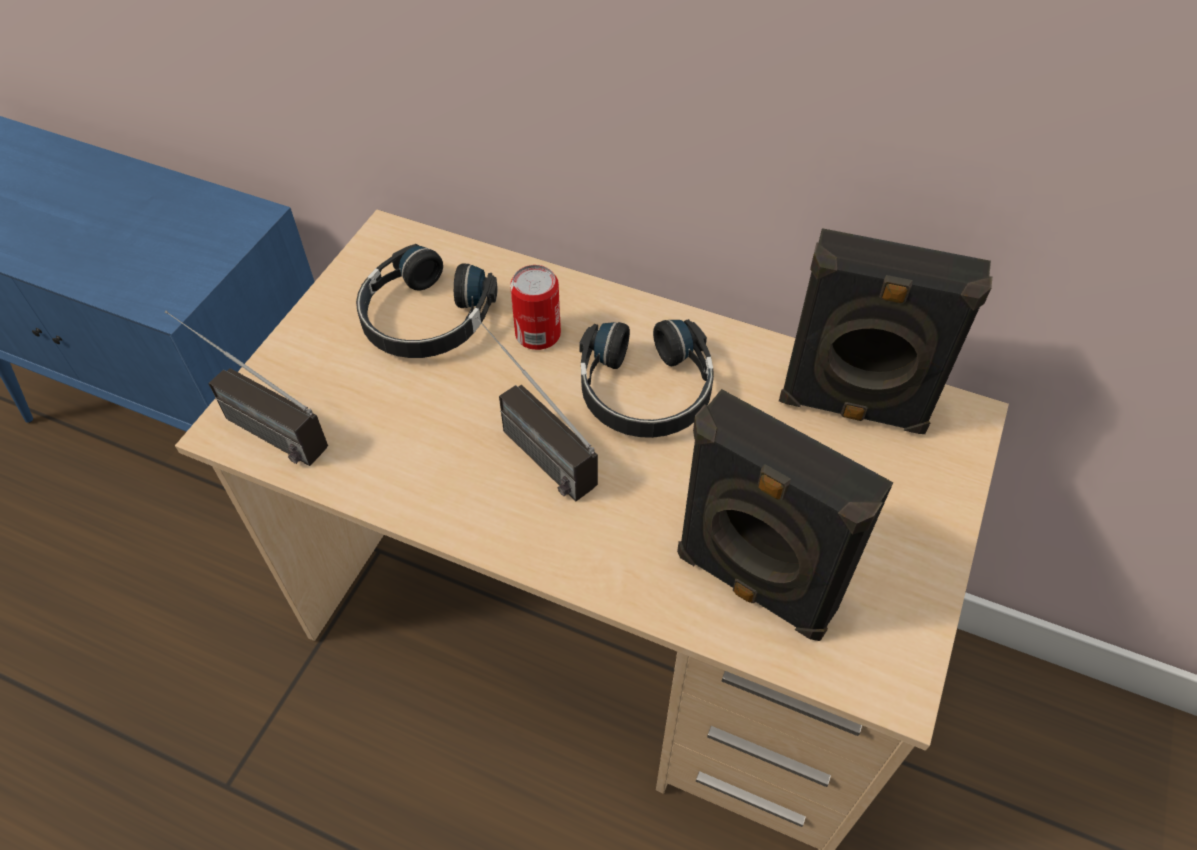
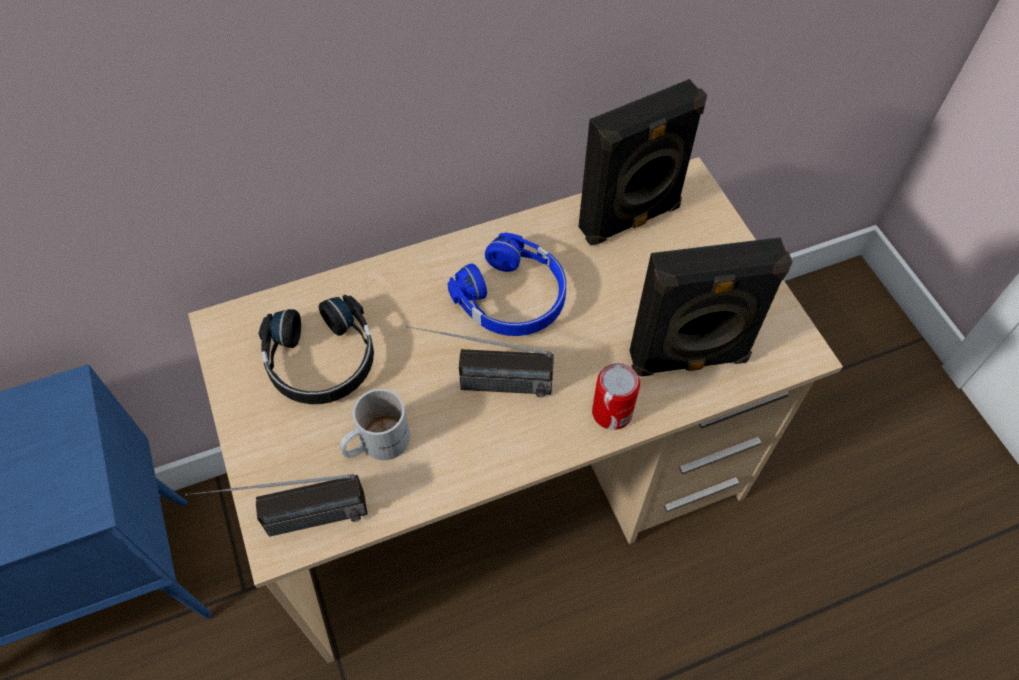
camera: 45 degrees left, 5 degrees up
(386, 415) = (375, 441): none -> white mug
(538, 334) = (408, 313): can -> can (612, 412)
(645, 391) = (513, 297): black headphones -> blue headphones

